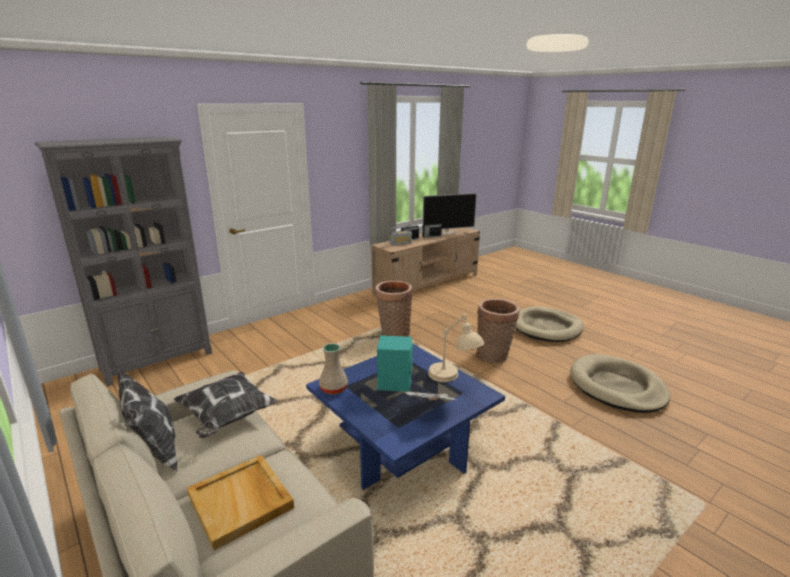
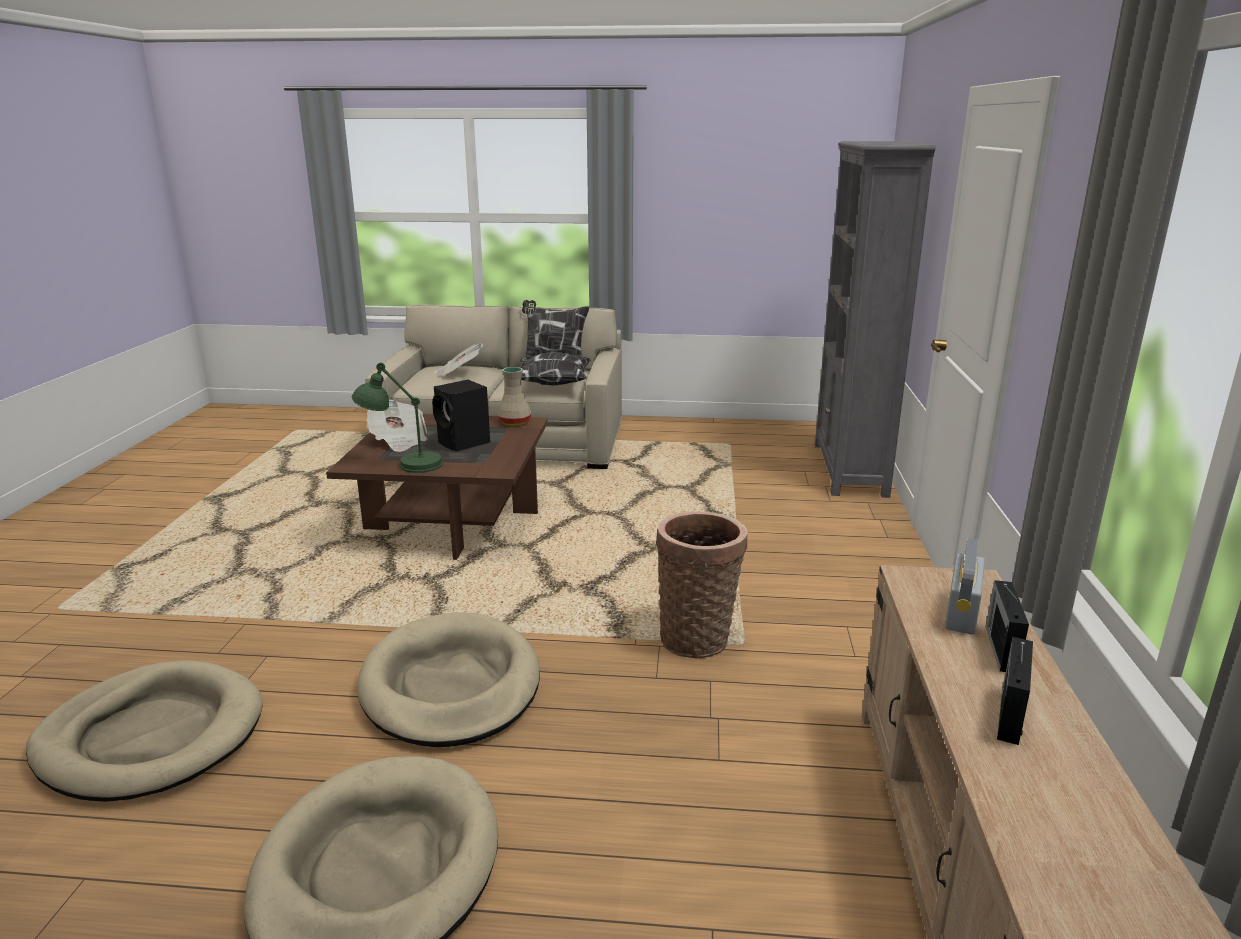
camera: 135 degrees right, 0 degrees up
(241, 502) = (458, 373): beige tray -> newspaper
(394, 382) = (464, 443): turquoise speaker -> black speaker
(403, 446) = (452, 521): blue coffee table -> brown coffee table
(447, 233) = (1051, 794): television -> none
(453, 380) = (402, 464): beige table lamp -> green table lamp
(494, 356) = (450, 686): basket -> beige dog bed

